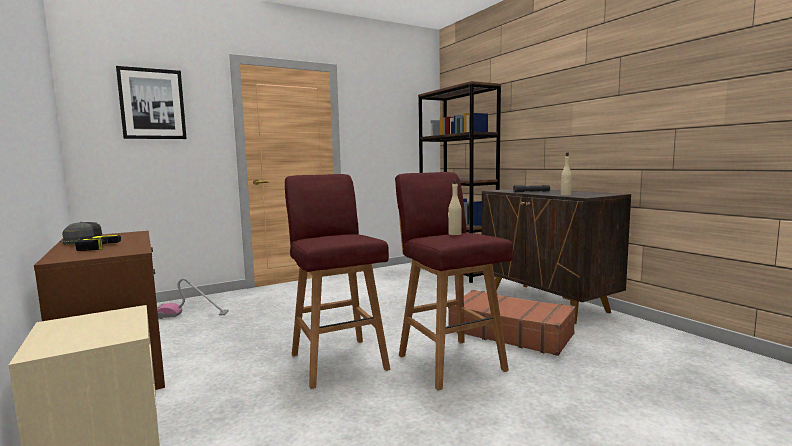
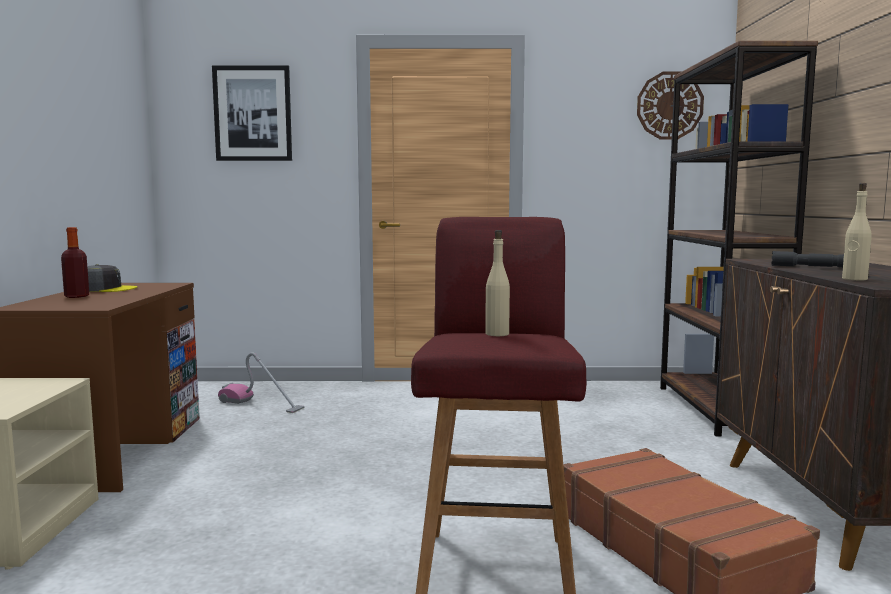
camera: 30 degrees right, 0 degrees up
(84, 247) = (77, 296): power drill -> bottle
(338, 360) = (340, 515): red stool -> none
(412, 110) = (669, 105): none -> wall clock

